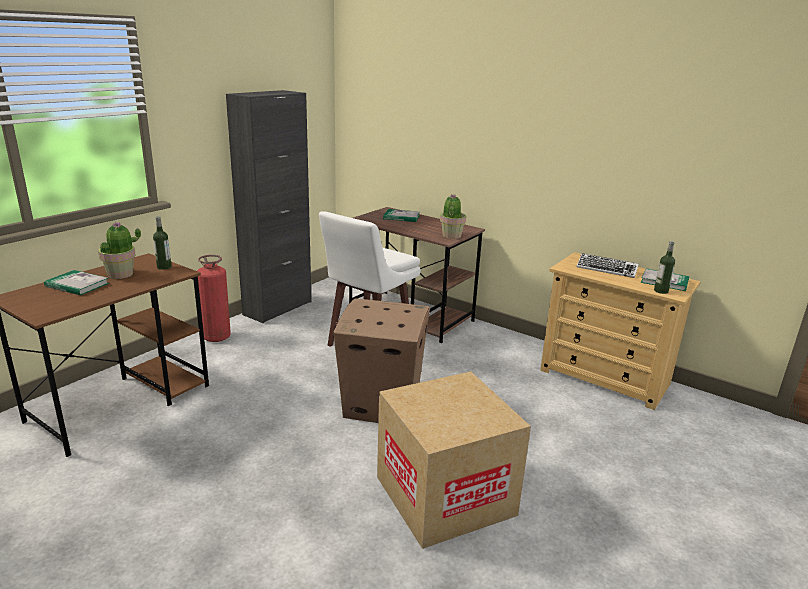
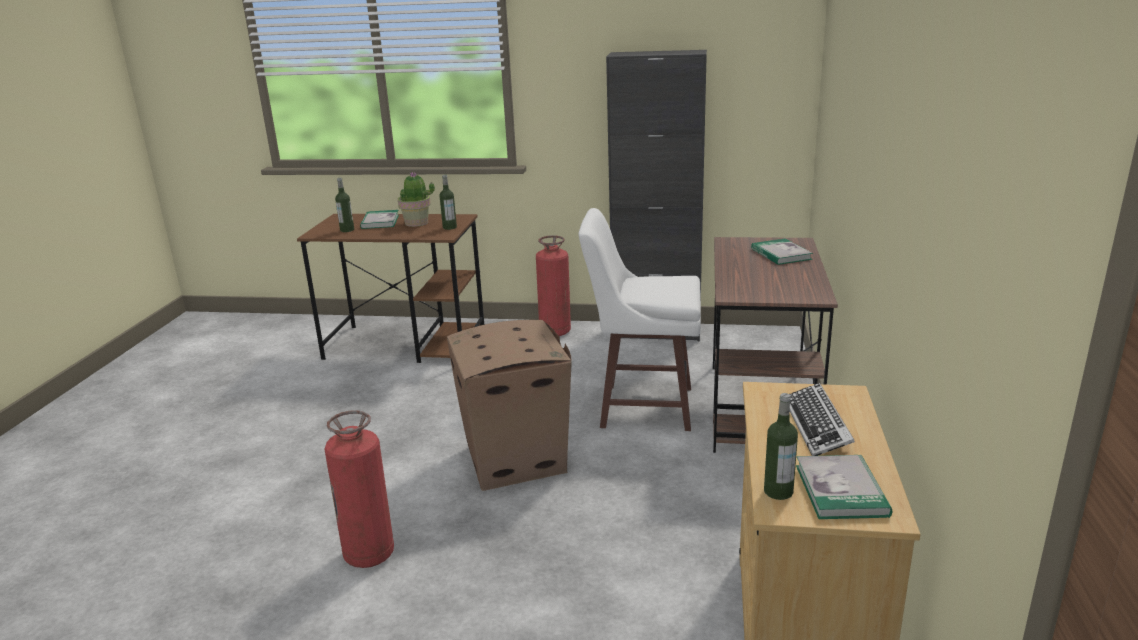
camera: 65 degrees right, 0 degrees up
(68, 301) = (347, 230): none -> bottle
(445, 495) = (369, 554): cardboard box -> fire extinguisher
(451, 235) = (758, 294): potted plant -> none

